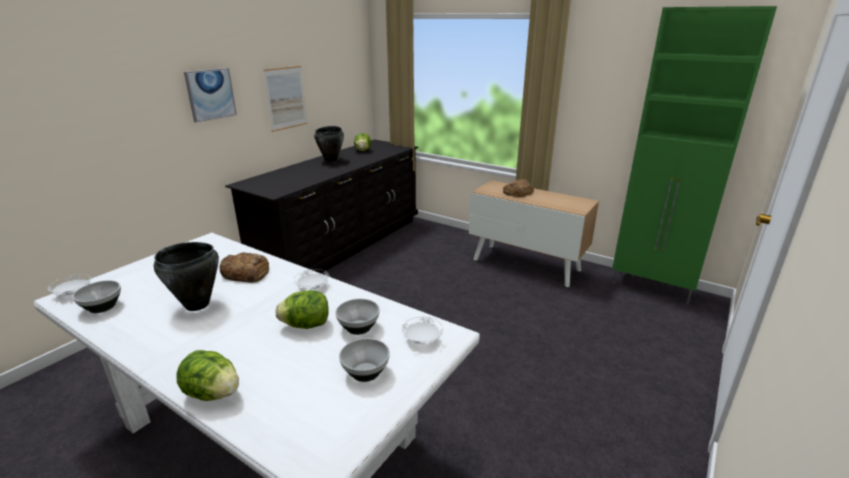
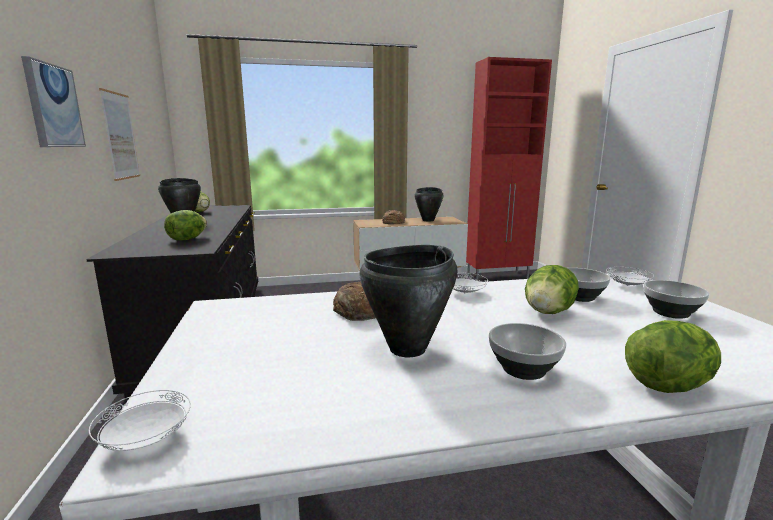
camera: 45 degrees left, 10 degrees down
(102, 307) = (275, 419): bowl -> bowl (522, 370)
(292, 181) = (187, 239): none -> lettuce
(556, 199) = (428, 220): none -> black cooking pot
(653, 287) = (498, 276): green cabinet -> red cabinet

